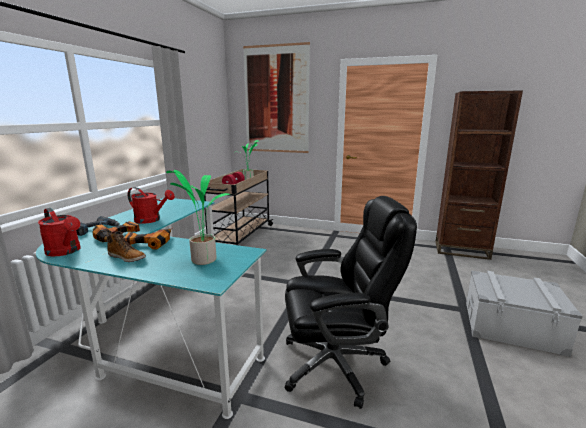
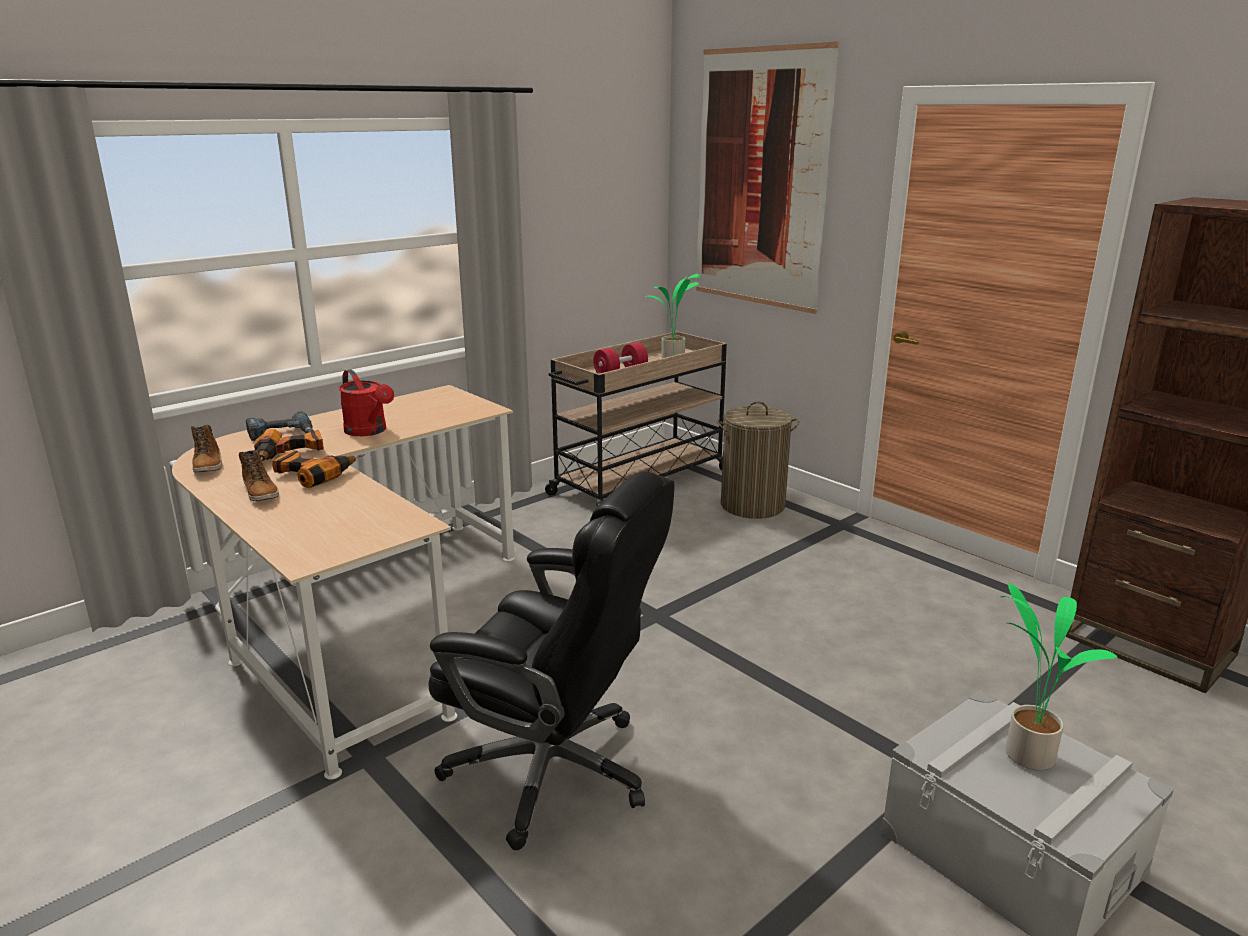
camera: 30 degrees right, 5 degrees up
(66, 251) = (208, 464): red watering can -> boot
(162, 330) = (359, 622): turquoise desk -> beige desk
(203, 259) = (341, 521): potted plant -> potted plant (1027, 754)
(295, 235) = (752, 505): none -> laundry basket

